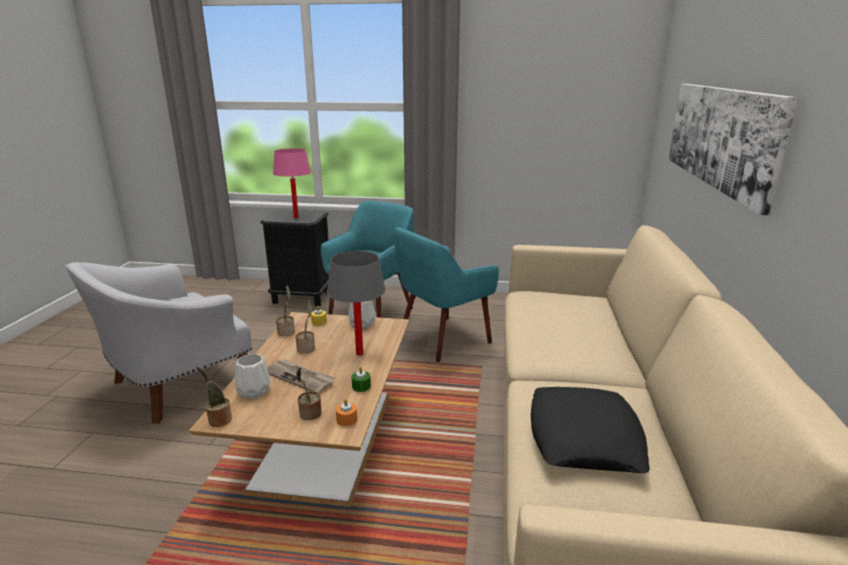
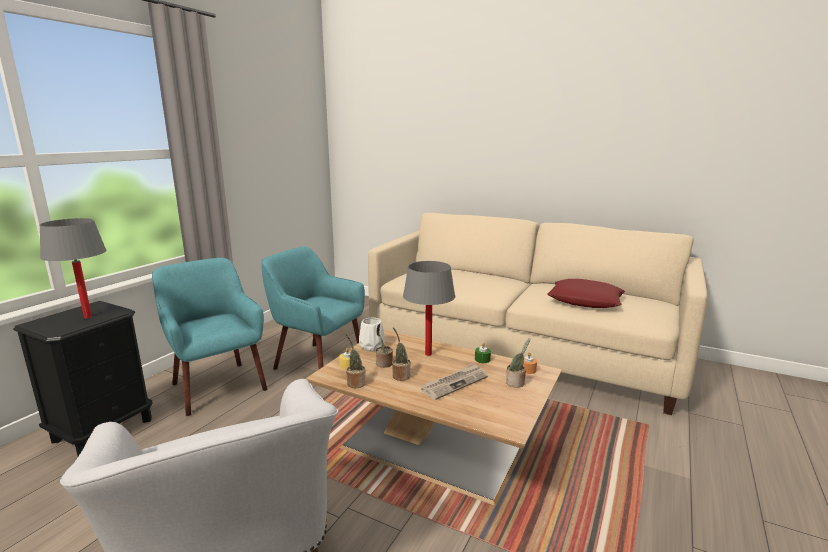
camera: 70 degrees left, 5 degrees down
(218, 420) = (512, 426): potted plant -> potted plant (383, 364)
(253, 391) = (468, 407): white vase -> none
(296, 217) = (88, 316): pink table lamp -> grey table lamp
(442, 339) = (318, 362): turquoise armchair -> turquoise armchair turned 135 degrees clockwise
(584, 438) = (585, 300): black pillow -> red pillow
(720, 136) = (457, 150): picture -> none

